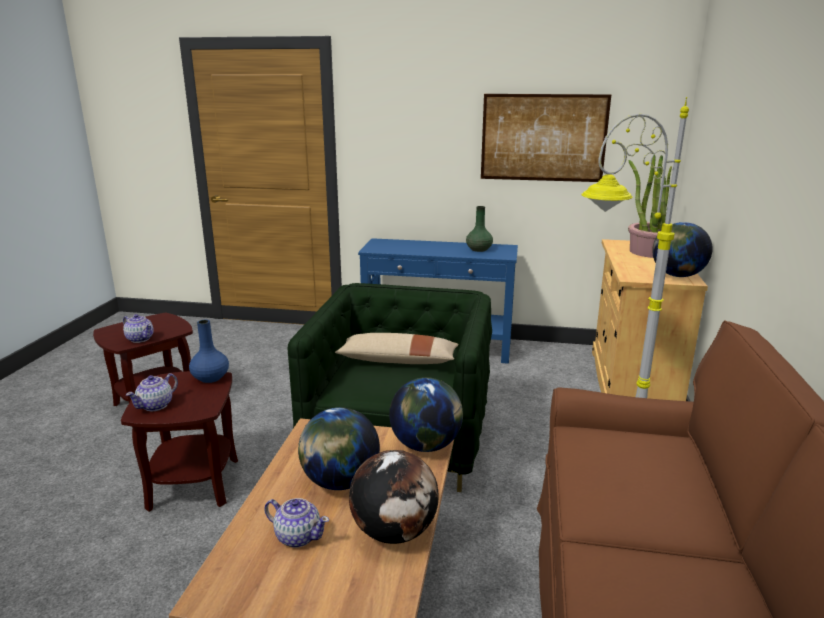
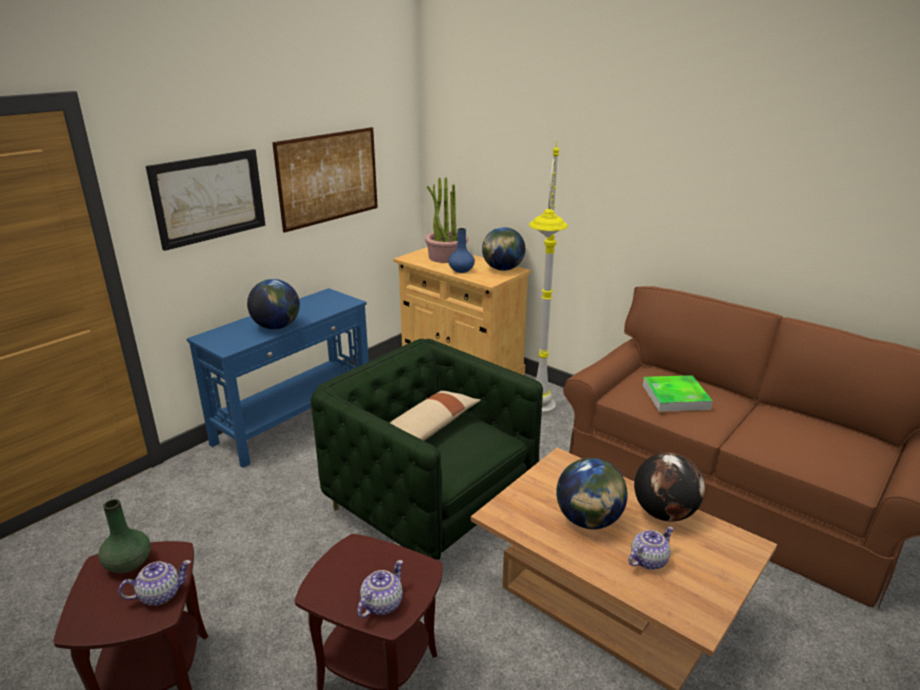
camera: 60 degrees left, 5 degrees up
(156, 405) = (381, 604): teapot -> teapot turned 120 degrees counterclockwise
(211, 378) = (351, 550): blue vase -> blue vase (461, 270)
(415, 131) = (209, 197): none -> picture
(426, 445) = (565, 464): globe -> globe (276, 326)
(478, 249) = (315, 305): green vase -> green vase (128, 564)
(628, 470) = (675, 397): none -> tray

